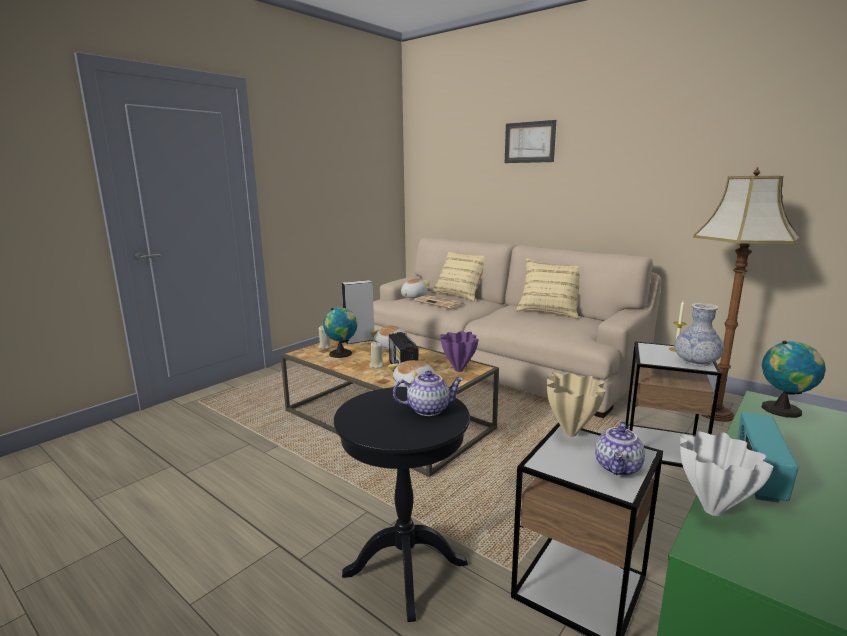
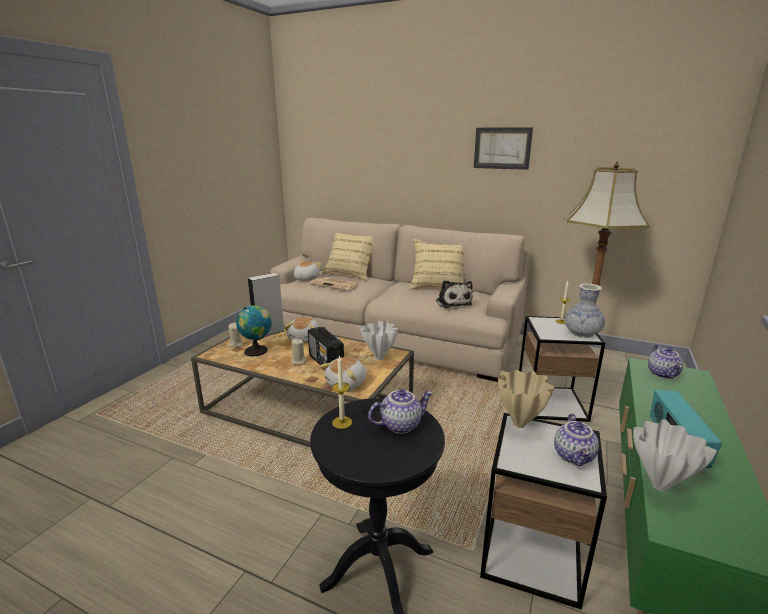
camera: 15 degrees left, 5 degrees up
(373, 401) = (342, 422): none -> candle
(458, 370) = (379, 358): purple vase -> white vase
(529, 142) = (408, 127): picture -> picture (502, 148)
(559, 326) = (453, 302): none -> plush toy
(784, 410) = (663, 374): globe -> teapot

